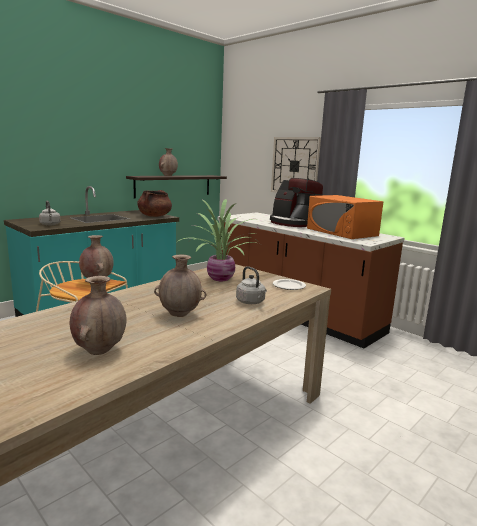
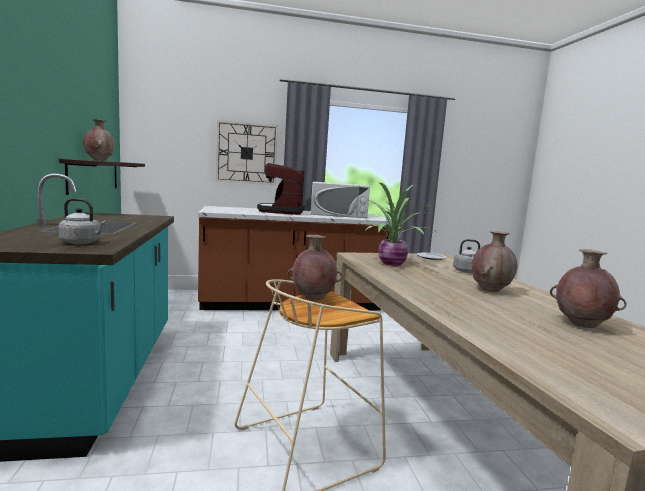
camera: 55 degrees left, 5 degrees down
(155, 216) = (144, 217): brown cooking pot -> none
(293, 223) = (282, 211): coffee machine -> coffee machine turned 105 degrees clockwise
(341, 232) = (338, 214): orange microwave -> white microwave

